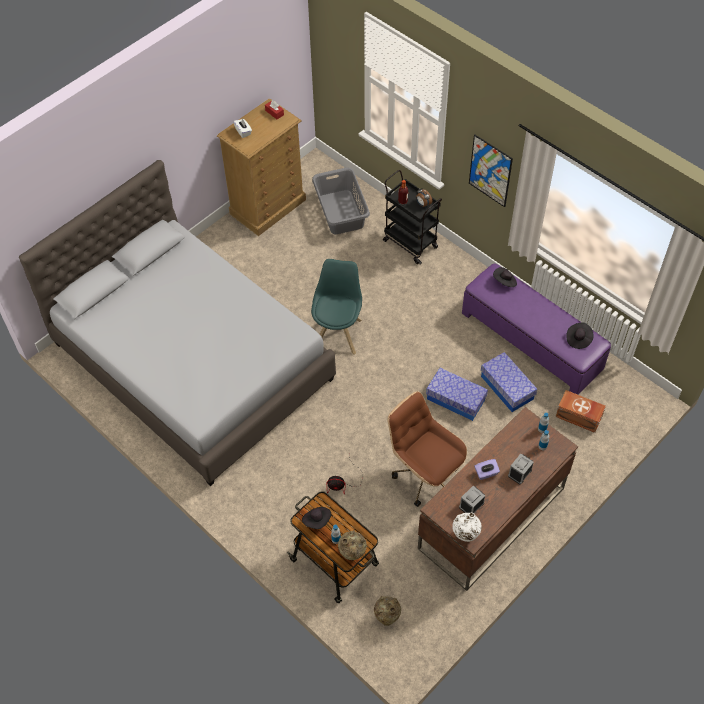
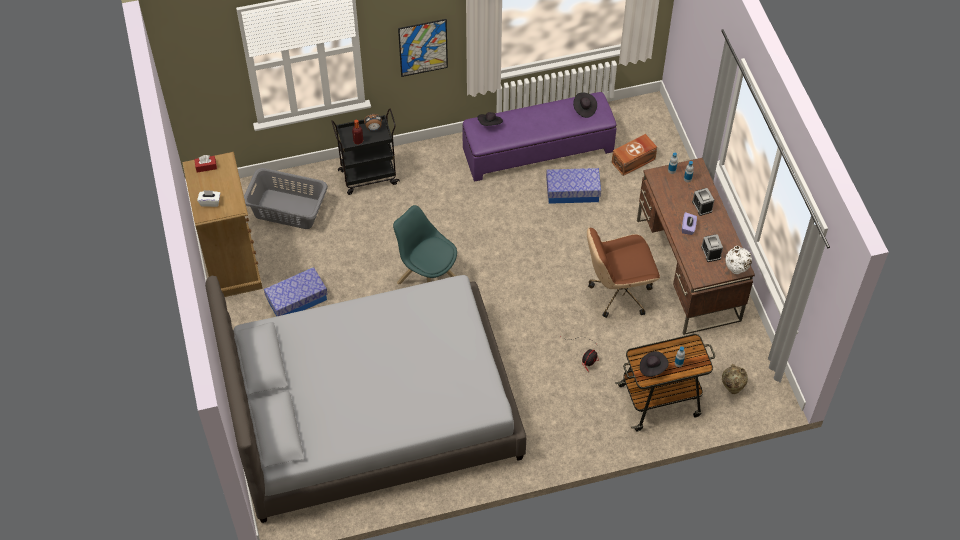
camera: 60 degrees left, 0 degrees up
(352, 554) = (699, 358): beige vase -> none
(455, 399) = (559, 233): storage box -> storage box (297, 300)

